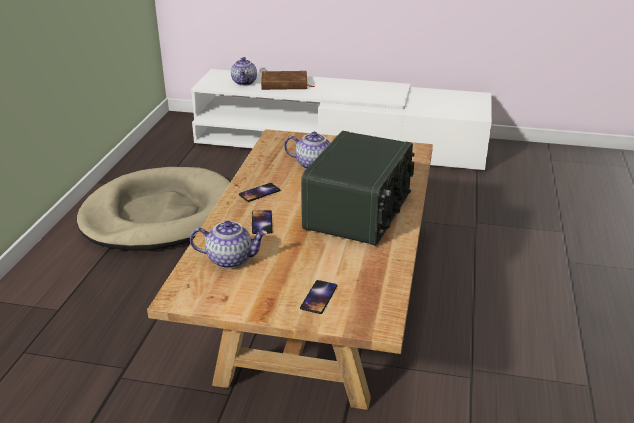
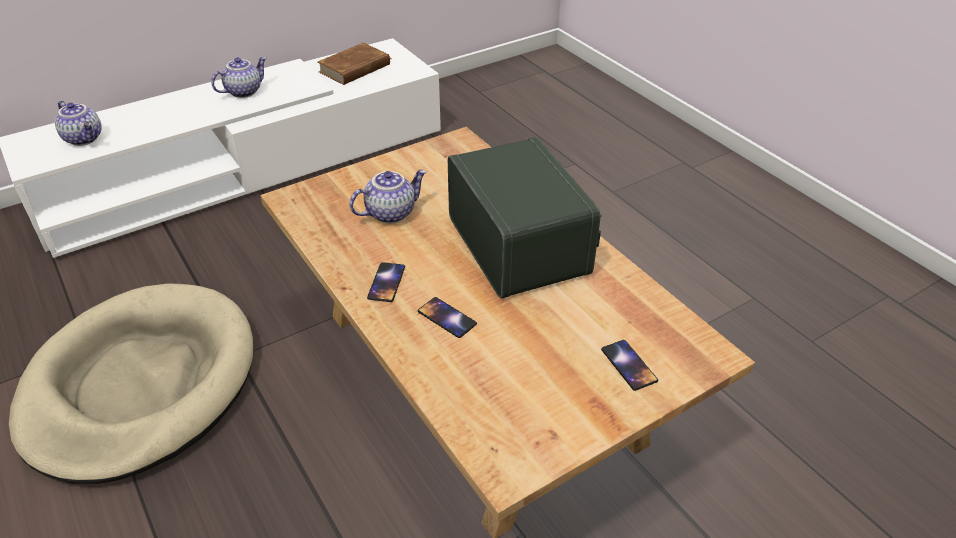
camera: 45 degrees left, 10 degrees up
(230, 259) = (486, 384): teapot -> teapot (243, 91)
(284, 84) = (146, 119): brown book -> brown book (355, 68)

